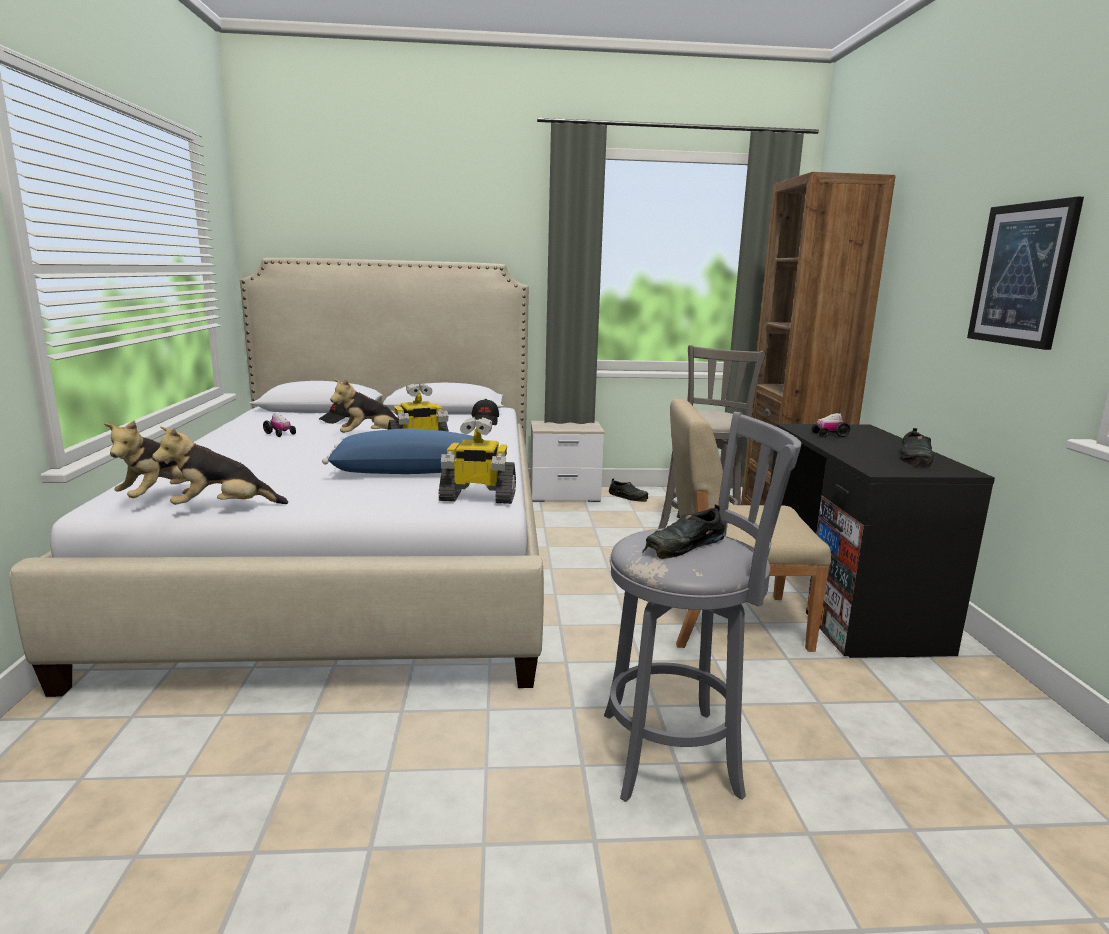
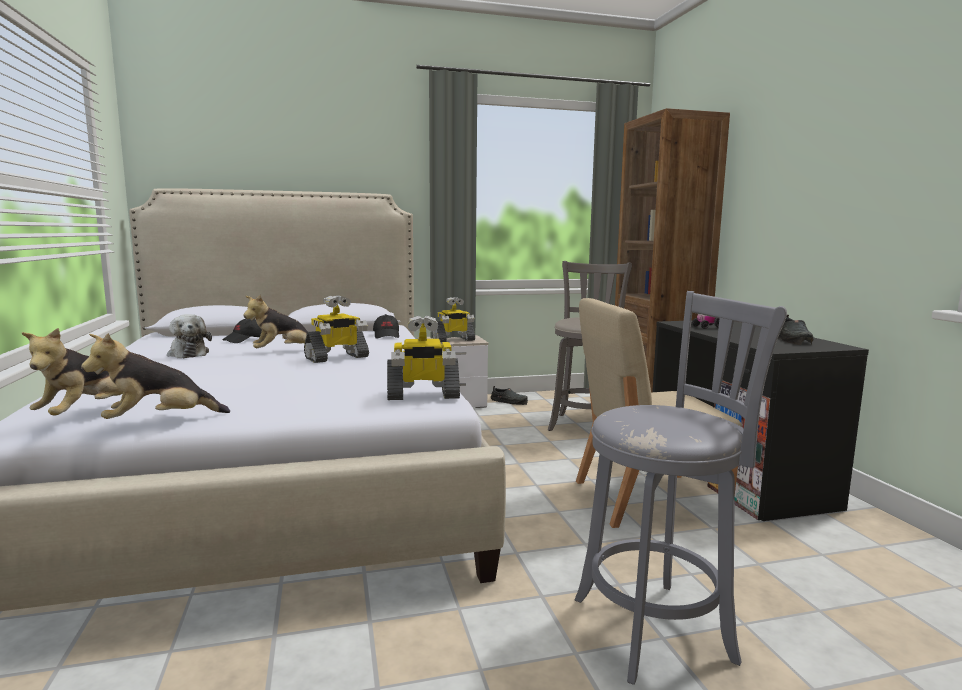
camera: 10 degrees left, 5 degrees down
(280, 434) = (188, 353): toy car -> plush toy
(410, 471) = (341, 377): blue pillow -> none
(567, 426) = (453, 340): none -> toy robot
(683, 545) = (664, 417): black shoe -> none
(1022, 274) = (864, 181): picture -> none

